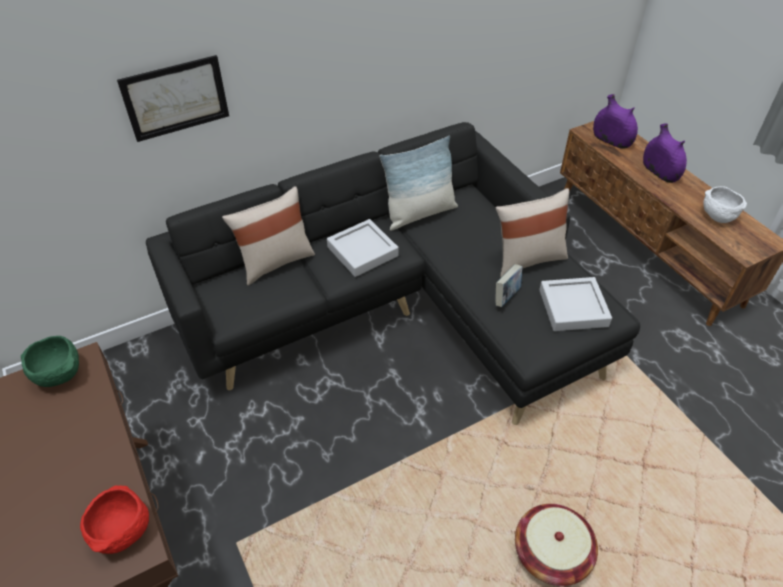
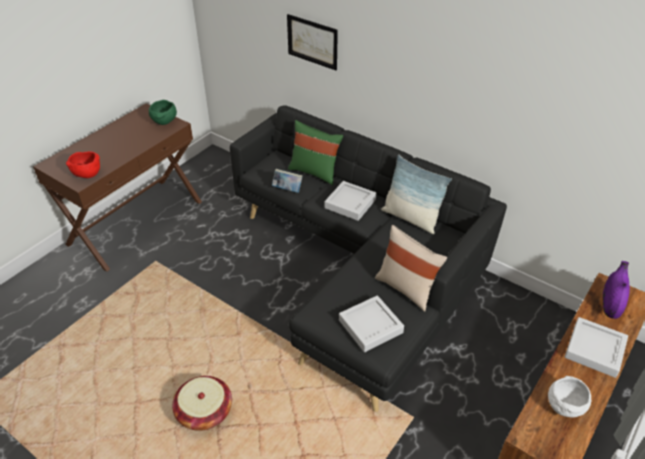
camera: 65 degrees right, 5 degrees down
(275, 261) = (315, 172): beige pillow -> green pillow
(506, 296) = (357, 286): book -> book (287, 189)
(659, 172) = (594, 350): purple vase -> grey tray

